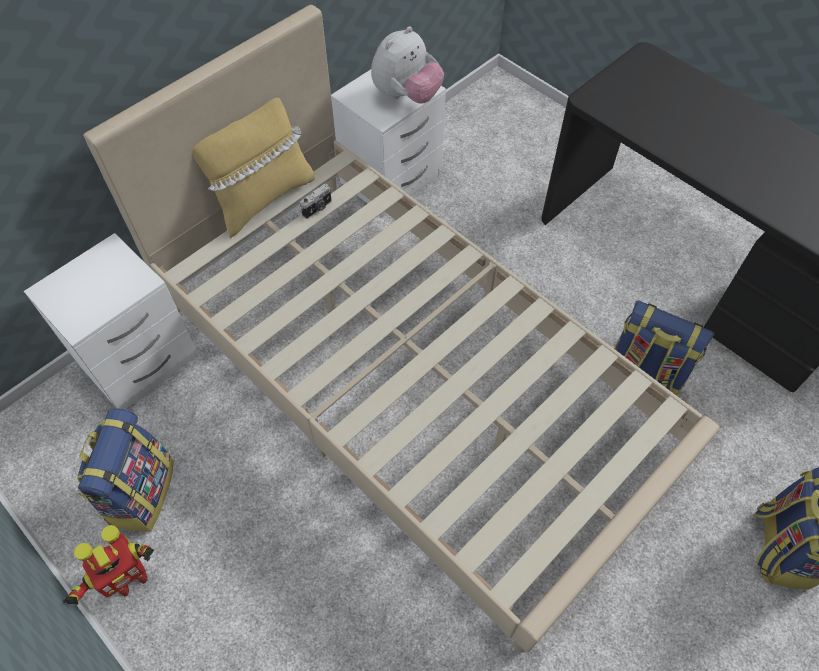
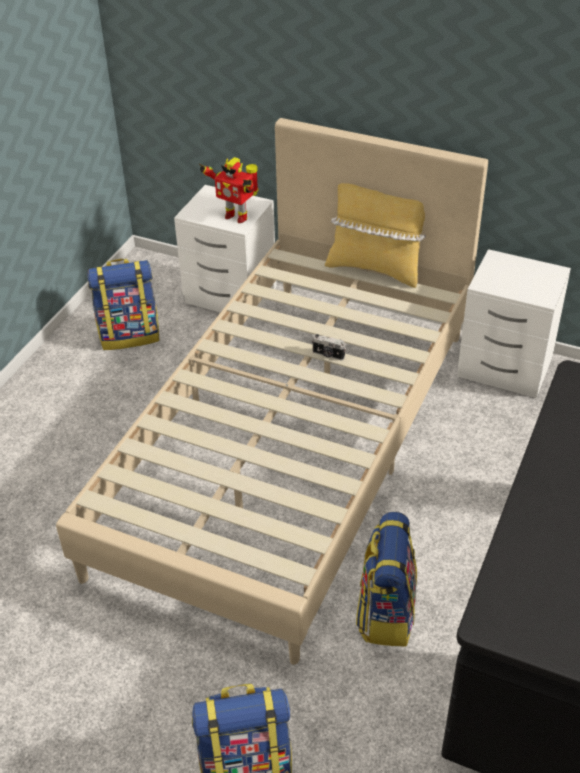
camera: 70 degrees right, 15 degrees down
(129, 579) = (66, 354): toy robot -> toy robot (236, 216)
(318, 209) = (385, 299): camera -> camera (328, 355)
(406, 96) = (522, 289): plush toy -> none

